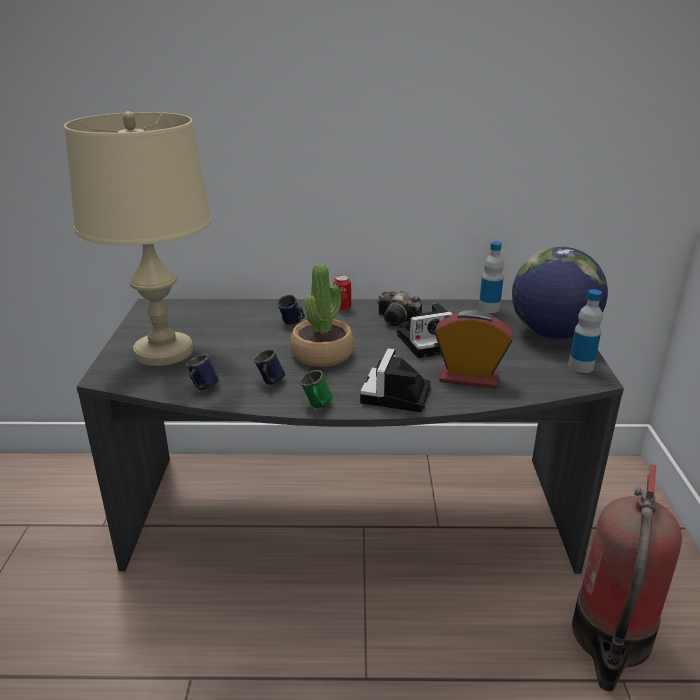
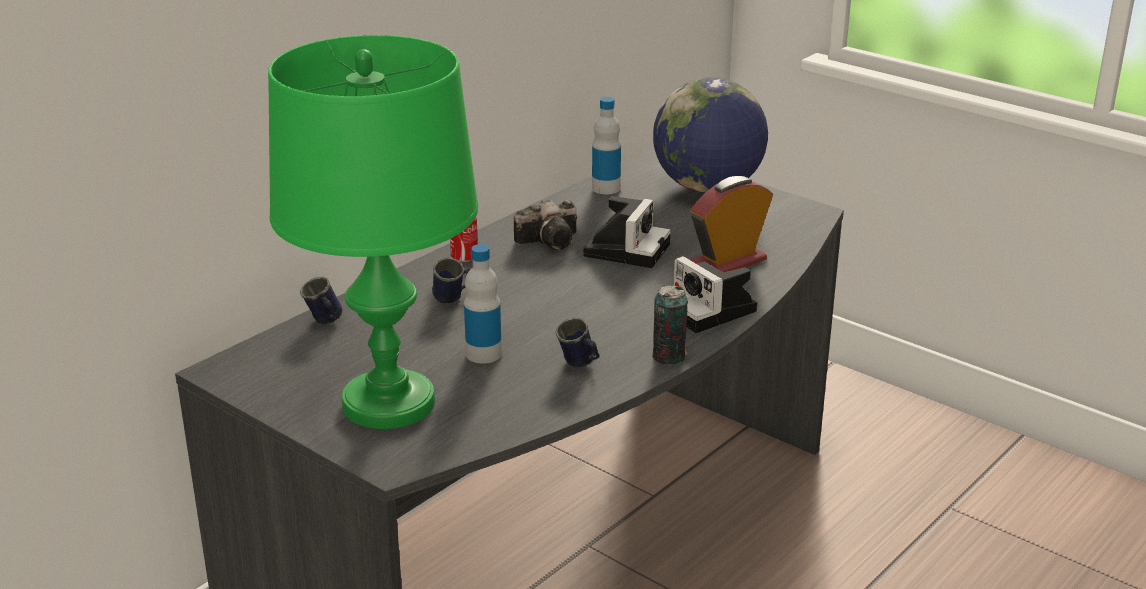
camera: 50 degrees left, 0 degrees up
(163, 351) = (388, 403): beige table lamp -> green table lamp
(202, 388) = (529, 408): blue mug -> blue mug (325, 322)
(317, 406) = (668, 357): green mug -> can
(322, 354) = (561, 312): potted plant -> none
(581, 366) = (785, 207): bottle -> bottle (483, 354)
(610, 639) = (905, 485): fire extinguisher -> none

